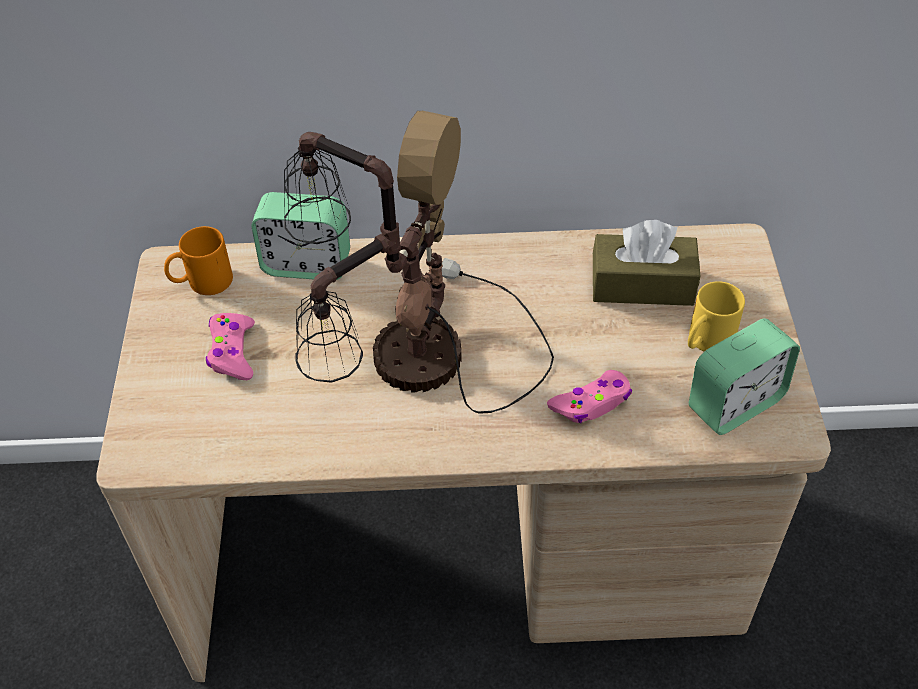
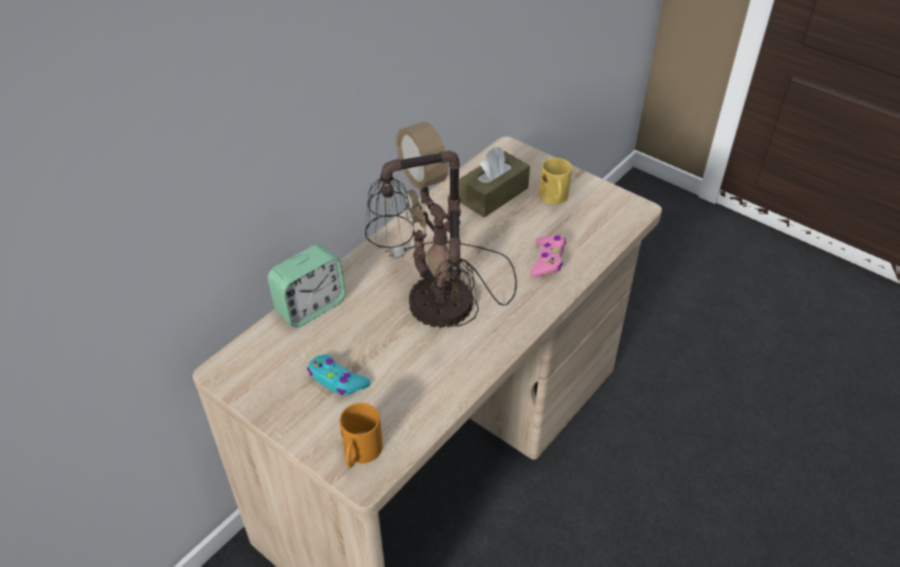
camera: 50 degrees left, 5 degrees down
(202, 283) = (260, 362): orange mug -> orange mug (360, 454)
(232, 352) = (337, 380): pink game controller -> turquoise game controller
(735, 404) = (602, 215): alarm clock -> none

